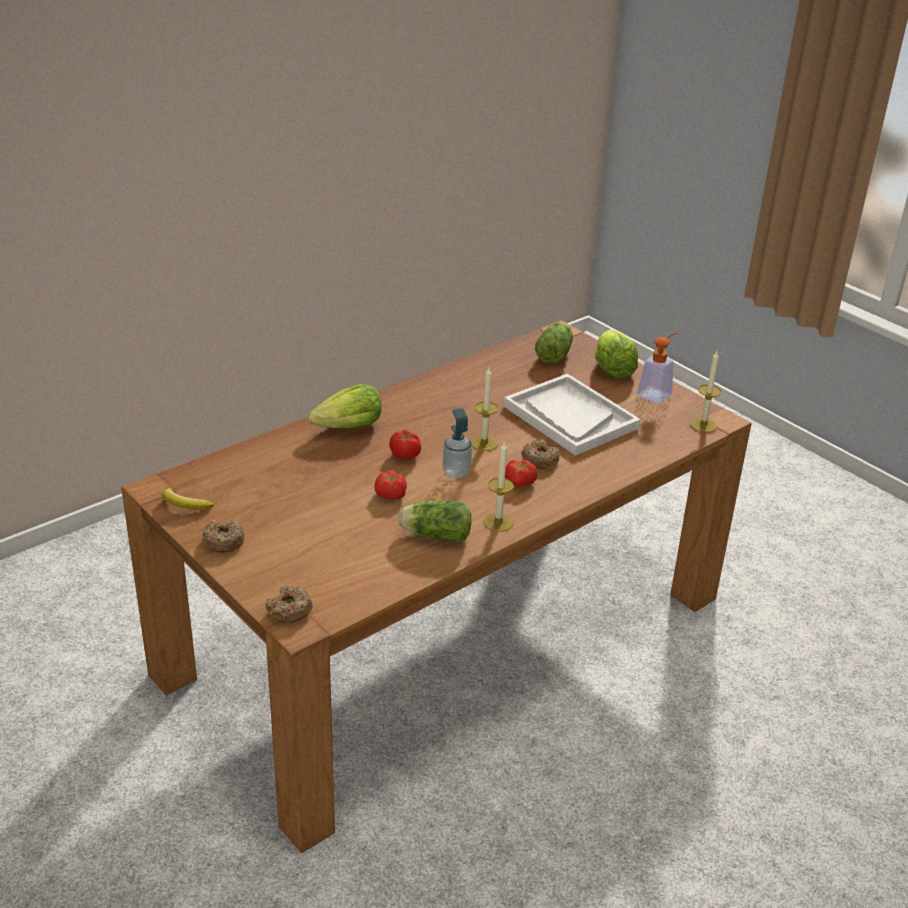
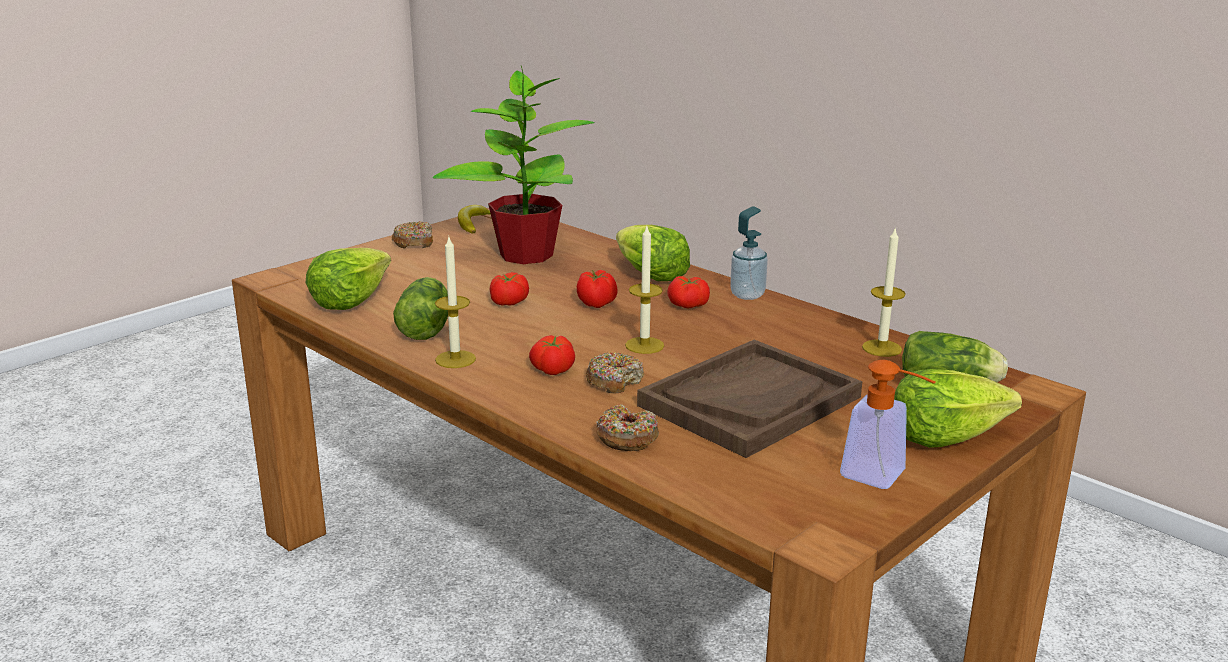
camera: 85 degrees right, 10 degrees down
(281, 481) = (525, 254): none -> potted plant
(289, 610) = (297, 273): donut -> donut (627, 438)
(367, 576) = (350, 300): none -> lettuce
(416, 419) = (688, 305): none -> tomato
(456, 472) = (566, 332): soap dispenser -> soap dispenser (747, 295)
(570, 417) = (750, 401): white tray -> brown tray
(703, 425) = (790, 521): candle -> candle (882, 348)

